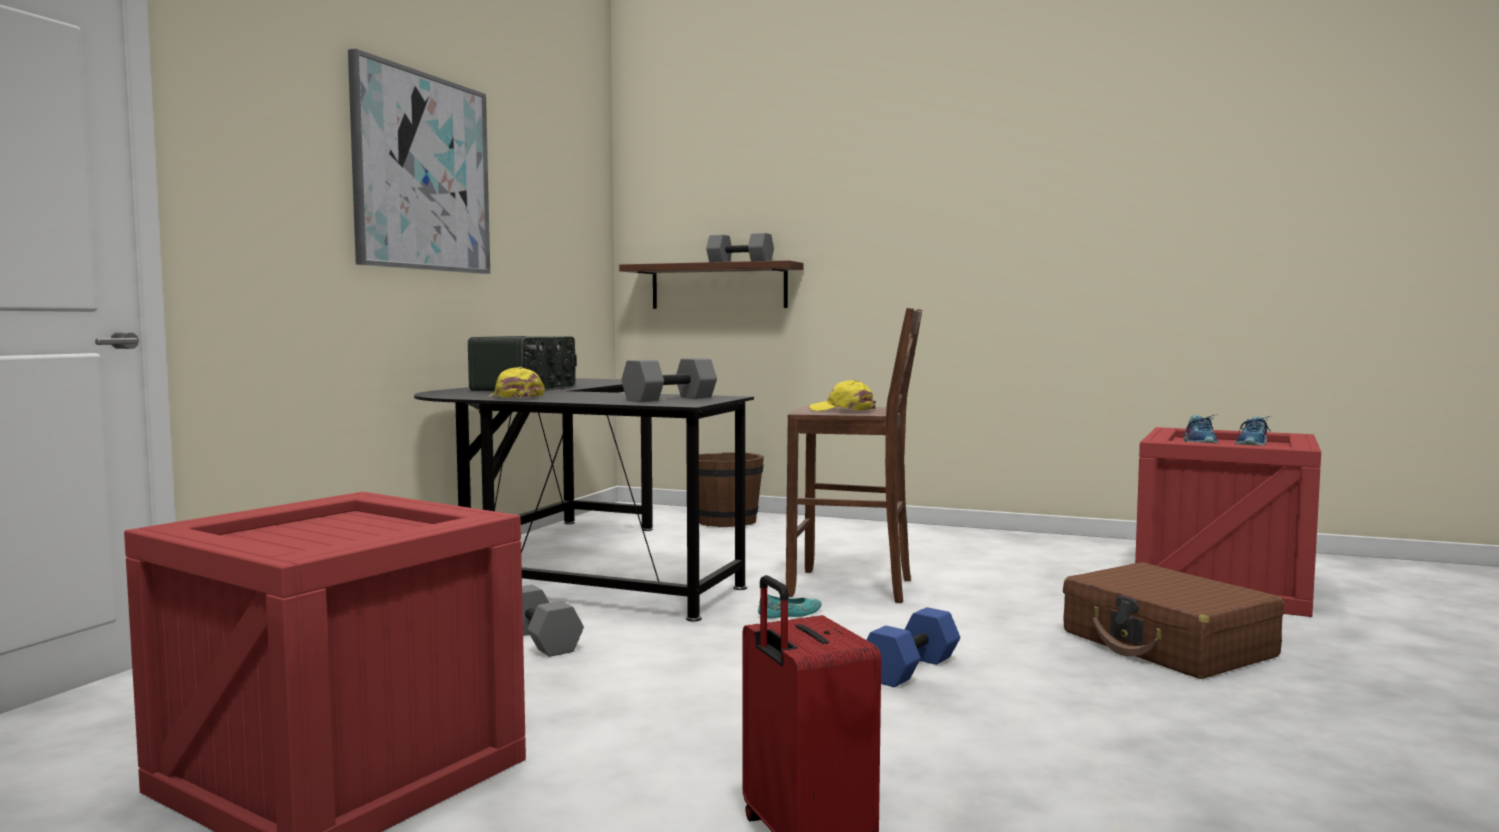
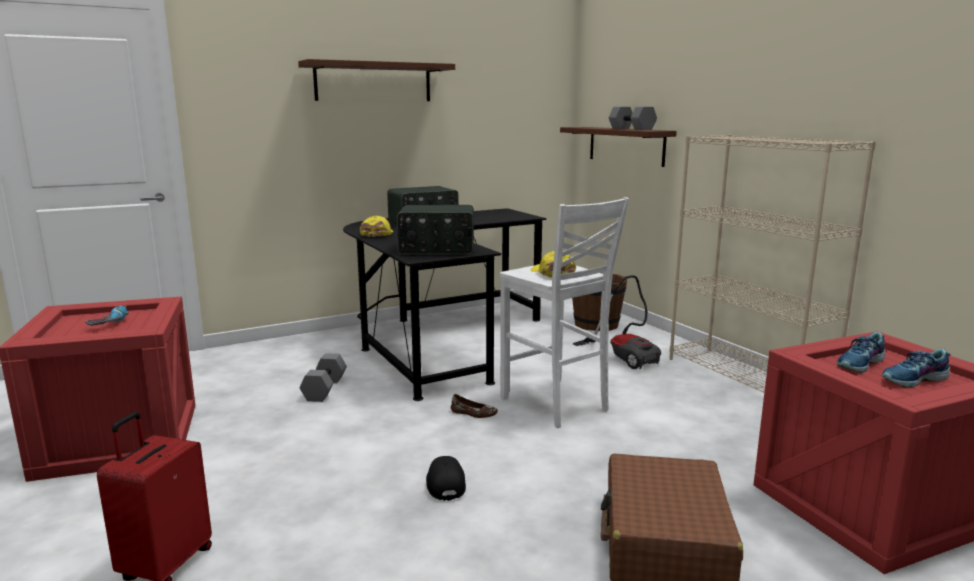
camera: 40 degrees right, 10 degrees up
(335, 530) = (110, 322): none -> power drill
(422, 172) = (373, 82): picture -> brown shelf
(669, 399) = (437, 249): grey dumbbell -> radio
(790, 614) = (473, 413): turquoise shoe -> brown shoe
(820, 540) = (624, 356): none -> vacuum cleaner
(854, 588) = (556, 405): brown stool -> white stool
(911, 670) = (445, 483): blue dumbbell -> black cap
(963, 534) = (747, 379): none -> beige bookcase

